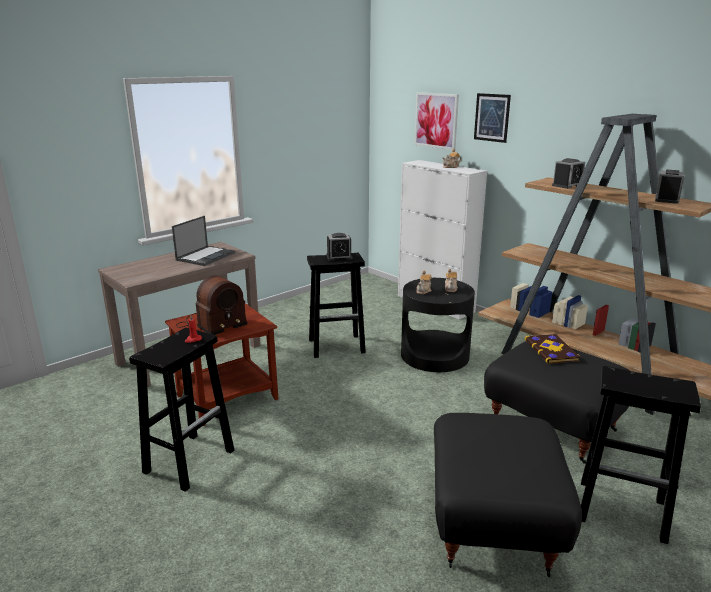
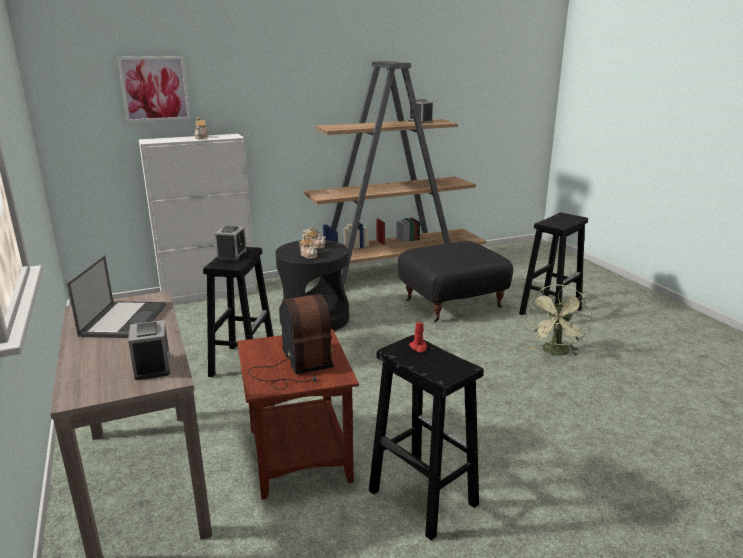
camera: 70 degrees left, 0 degrees up
(206, 256) = (124, 319): laptop -> laptop turned 45 degrees clockwise
(492, 117) = (232, 78): picture -> none
(495, 523) = (555, 352): black ottoman -> green fan
(552, 350) = (436, 249): book -> none
(567, 185) = (352, 126): alarm clock -> alarm clock (152, 366)

